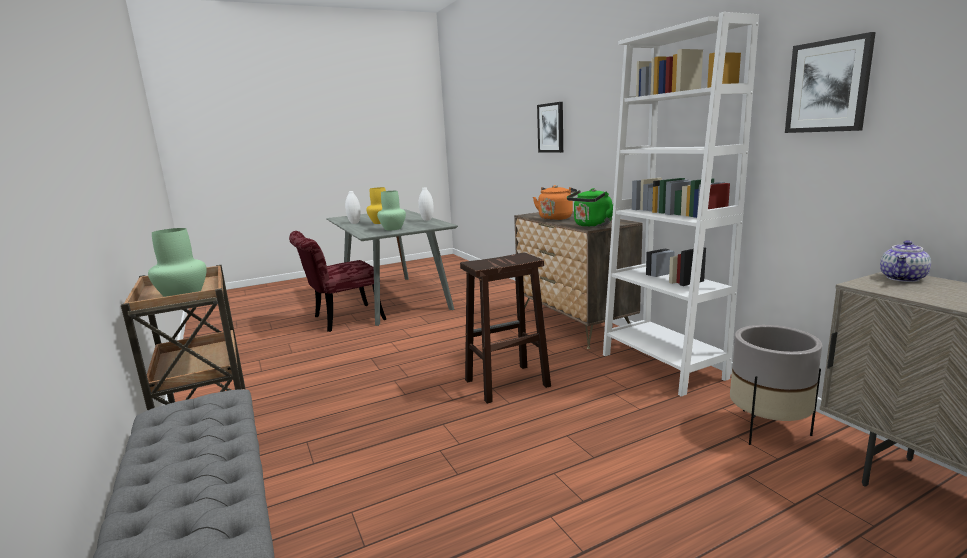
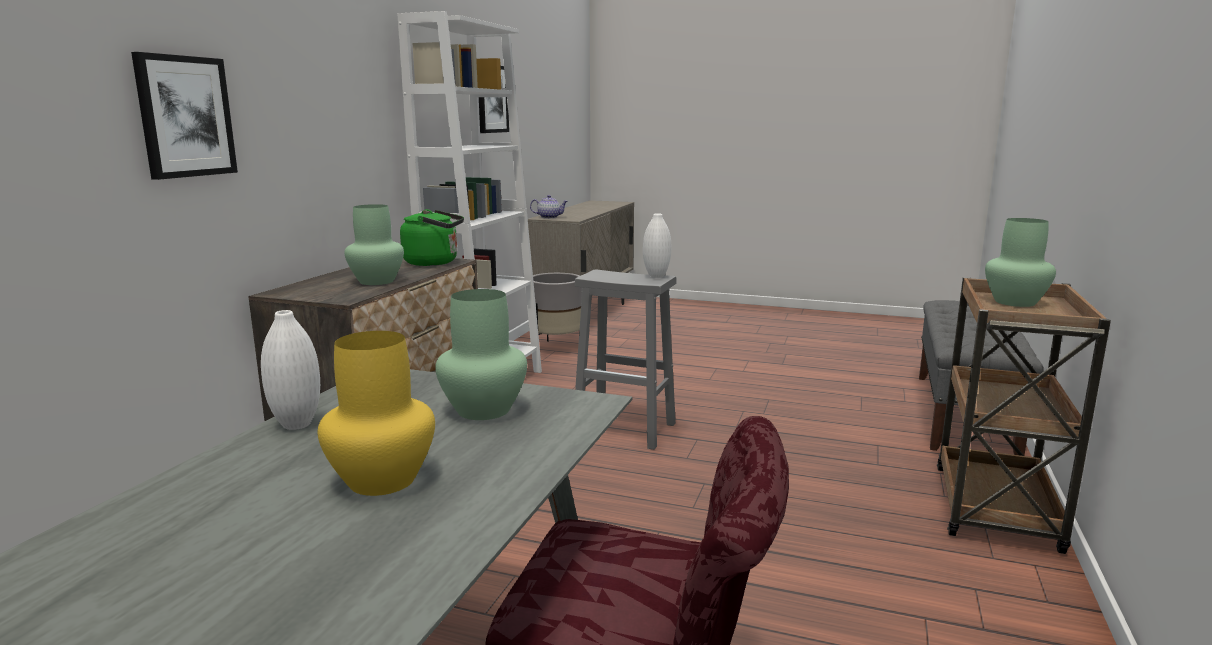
camera: 135 degrees left, 0 degrees up
(354, 223) = (424, 535): white vase -> white vase (656, 276)
(506, 384) = (626, 429): brown stool -> grey stool
(556, 218) = (376, 281): orange kettle -> green vase

